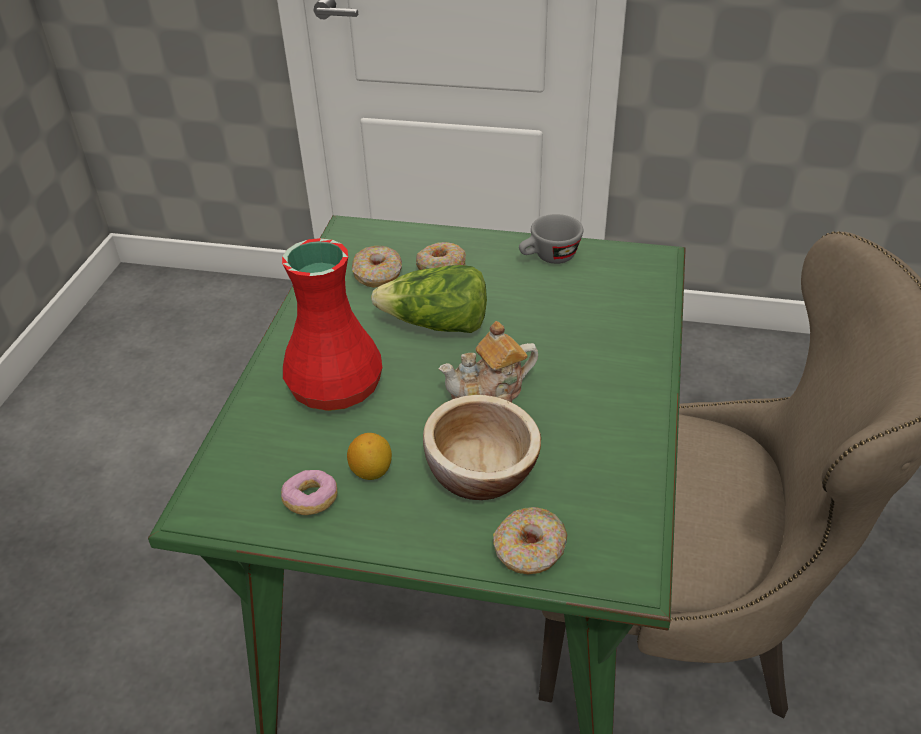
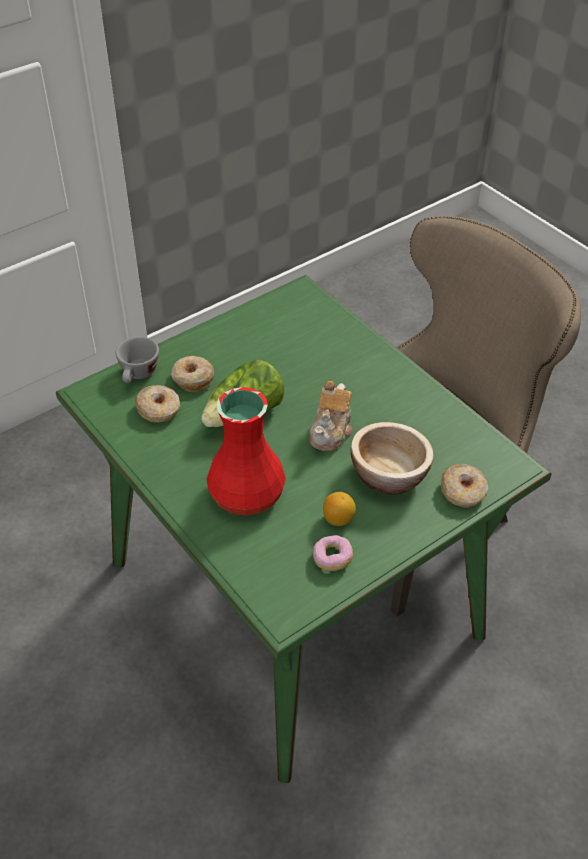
camera: 50 degrees left, 5 degrees up
(549, 258) = (245, 329): grey cup -> grey cup (138, 375)

